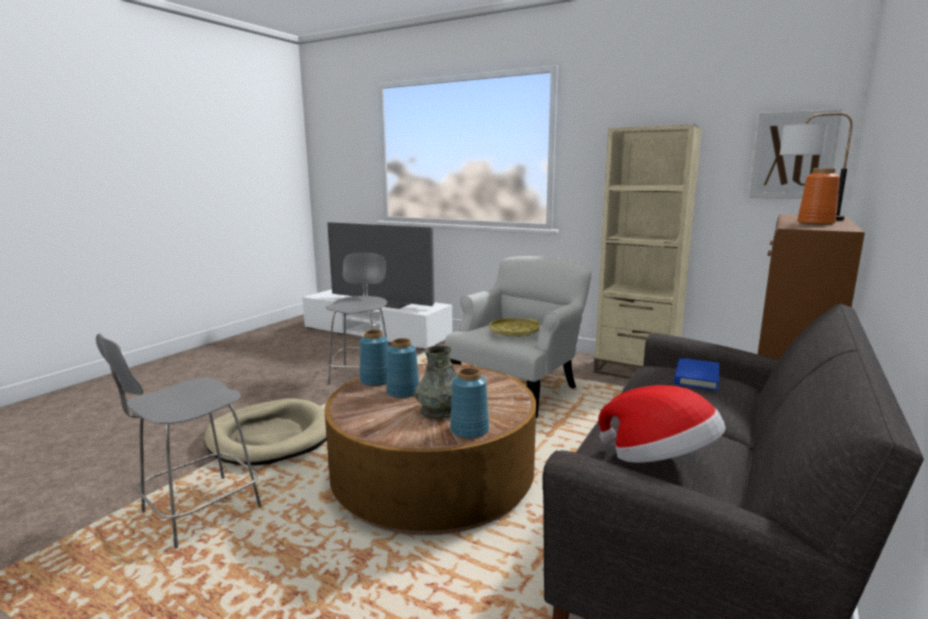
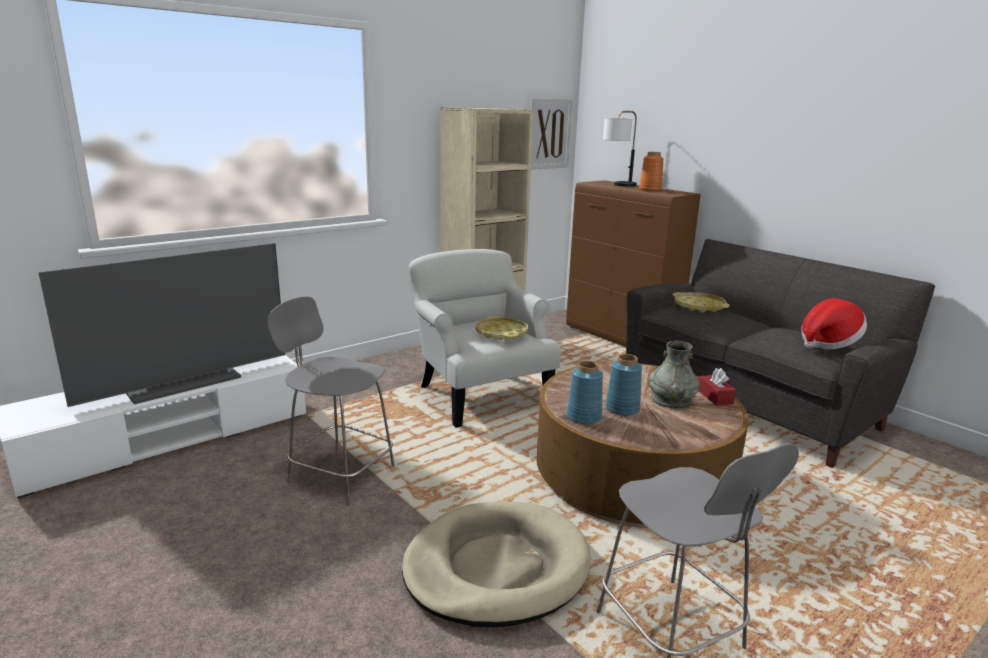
camera: 70 degrees left, 5 degrees up
(469, 430) = (715, 397): blue vase -> red tissue box
(696, 377) = (699, 306): blue book -> yellow tray

